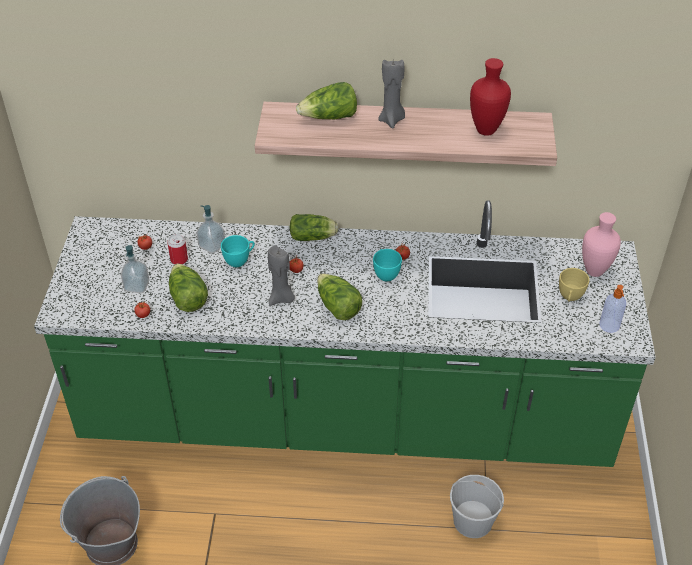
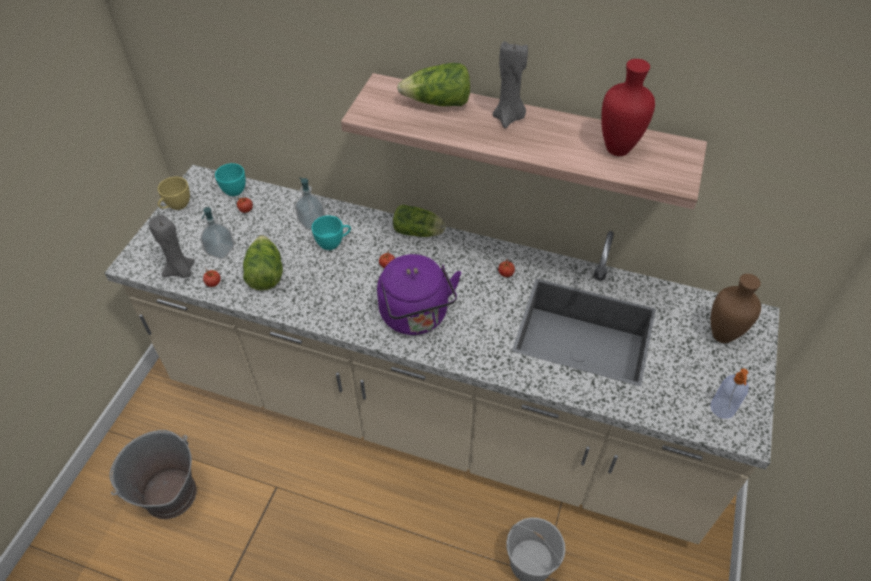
camera: 15 degrees right, 5 degrees up
(179, 259) = (273, 230): can -> none
(282, 298) = (360, 295): grey candle -> grey candle (180, 271)
(337, 306) = (416, 317): lettuce -> purple kettle
(346, 416) = (435, 414): green counter -> beige counter
(385, 273) = (481, 289): turquoise cup -> turquoise cup (235, 188)
(569, 297) = (683, 362): yellow cup -> yellow cup (176, 206)
(593, 271) = (721, 334): pink vase -> brown vase

